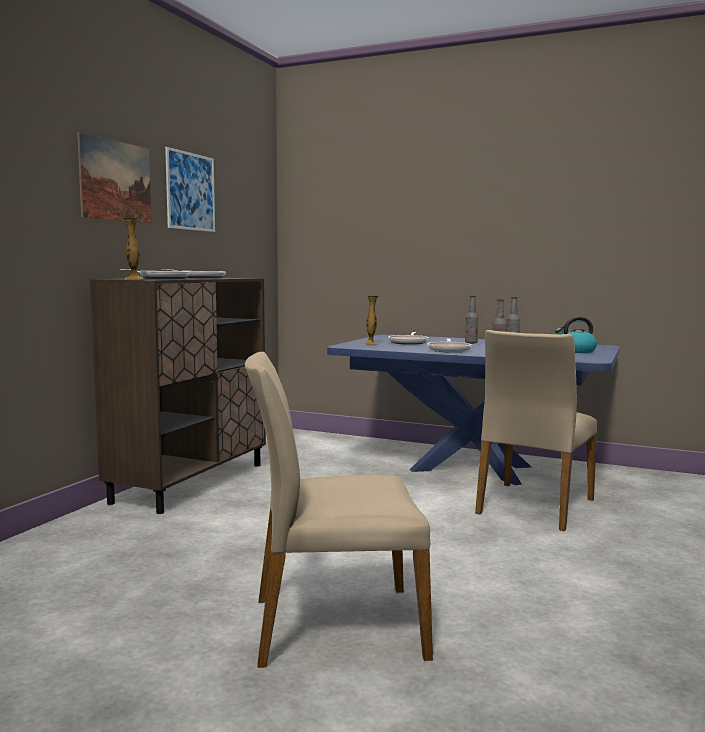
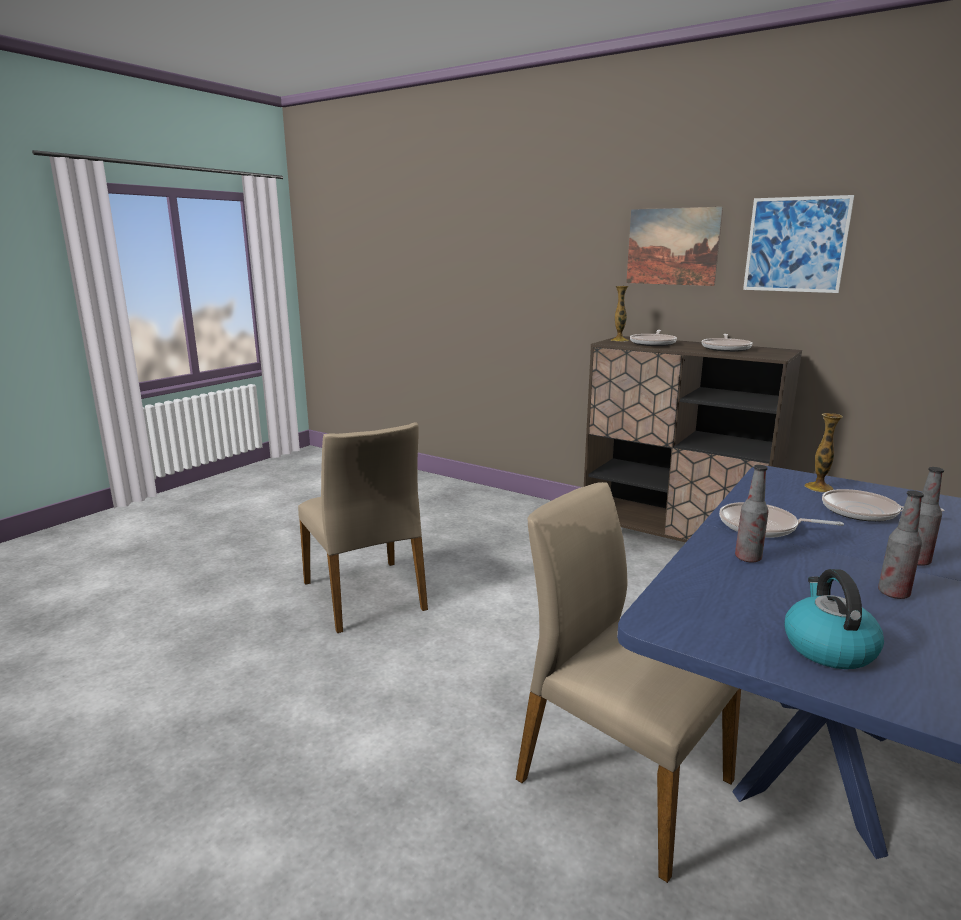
camera: 100 degrees right, 10 degrees up
(335, 625) = (366, 596): beige chair -> beige chair turned 150 degrees clockwise

